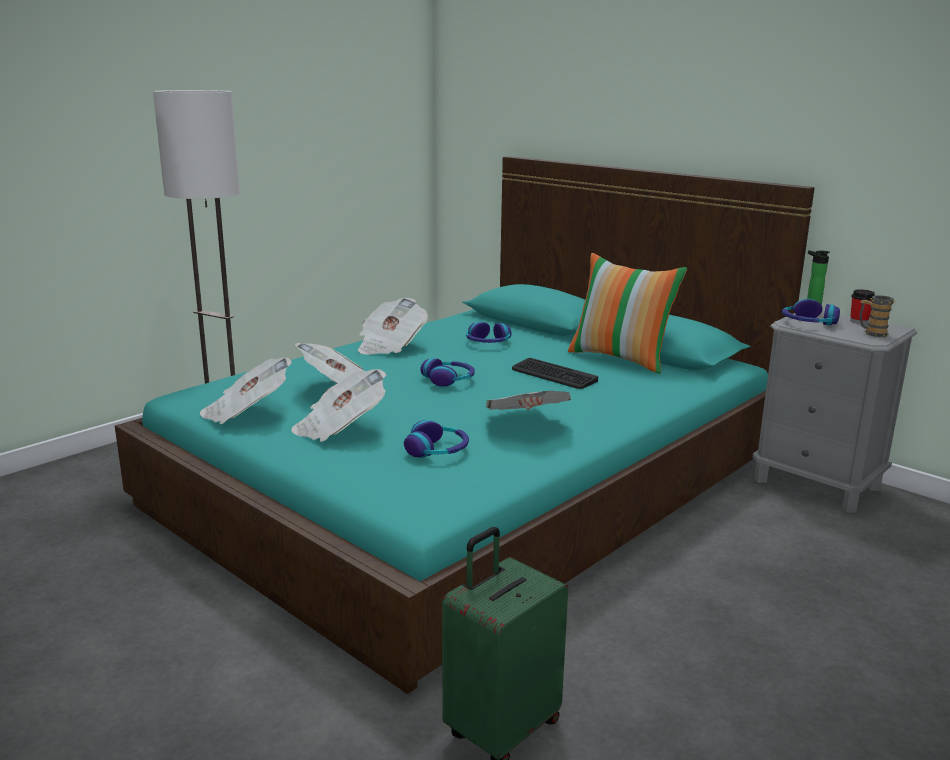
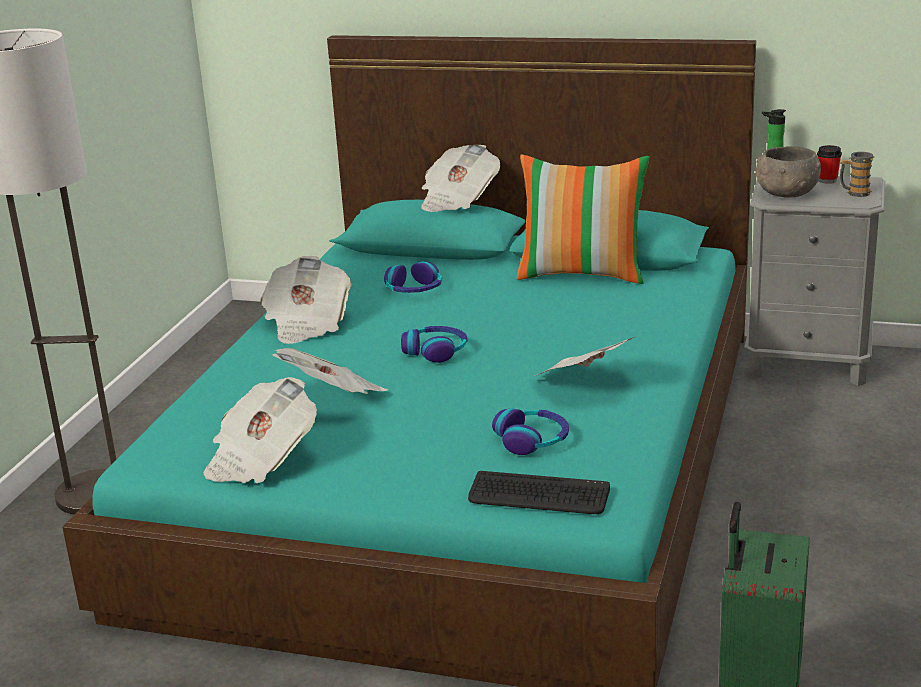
camera: 25 degrees left, 5 degrees up
(340, 428) = (395, 446): newspaper -> newspaper (458, 200)
(553, 375) = (537, 314): keyboard -> keyboard (538, 495)
(808, 323) = (786, 193): headphones -> grey bowl

